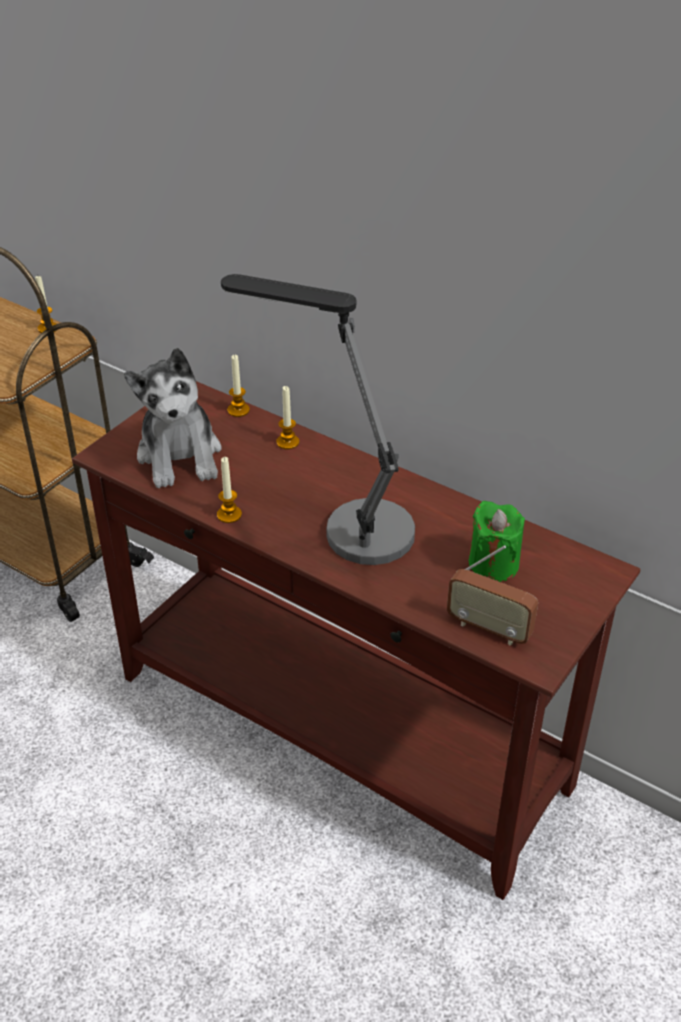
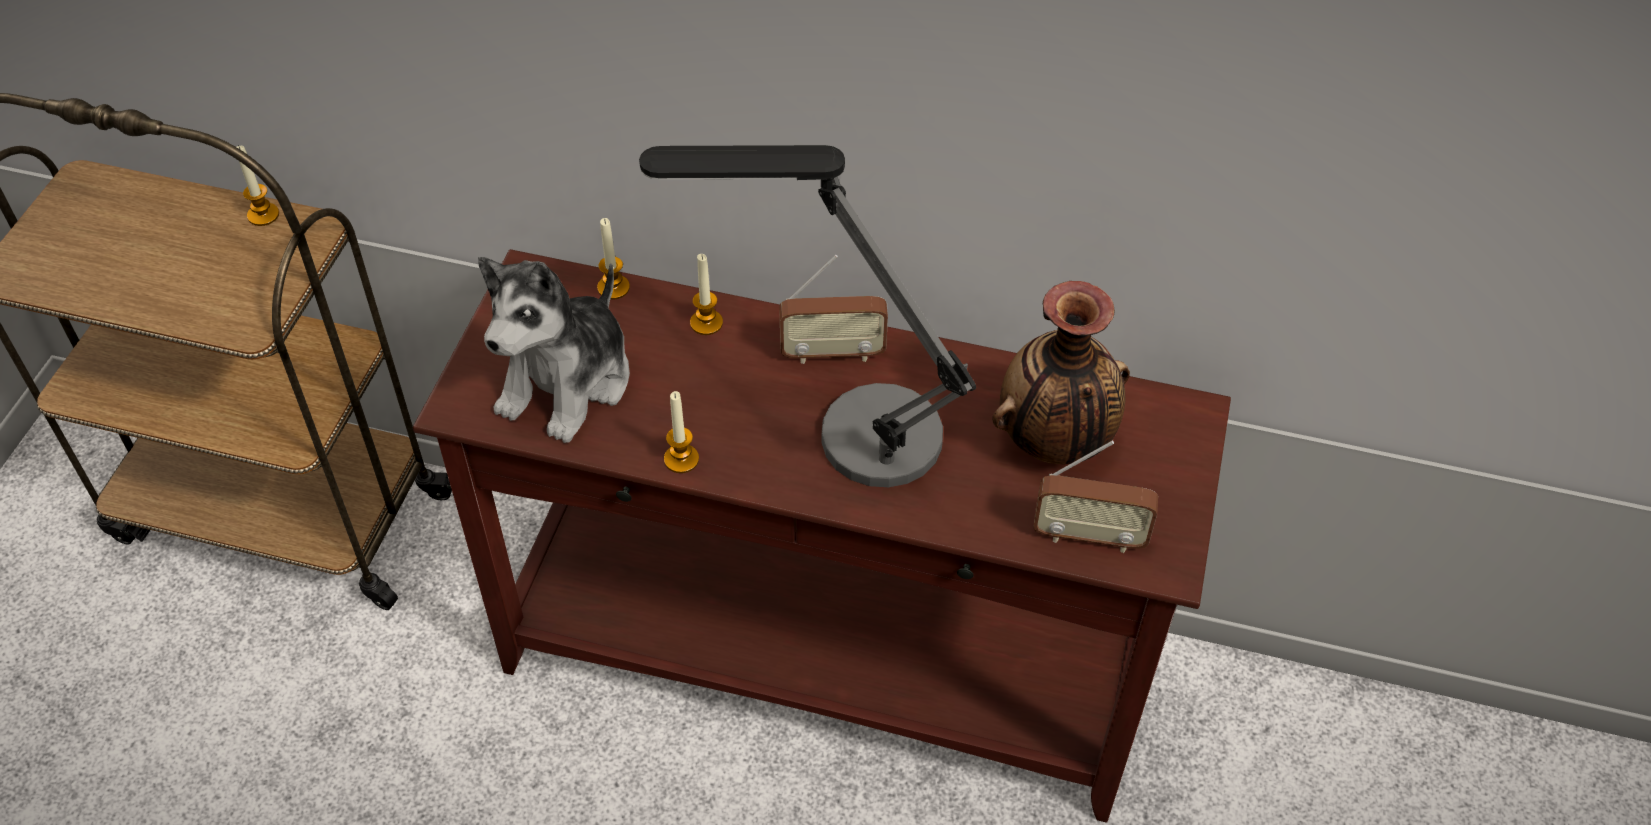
camera: 20 degrees left, 10 degrees up
(180, 455) = (568, 382): plush toy -> plush toy turned 60 degrees clockwise
(363, 477) = (832, 353): none -> radio
(493, 564) = (1055, 441): green candle -> vase

